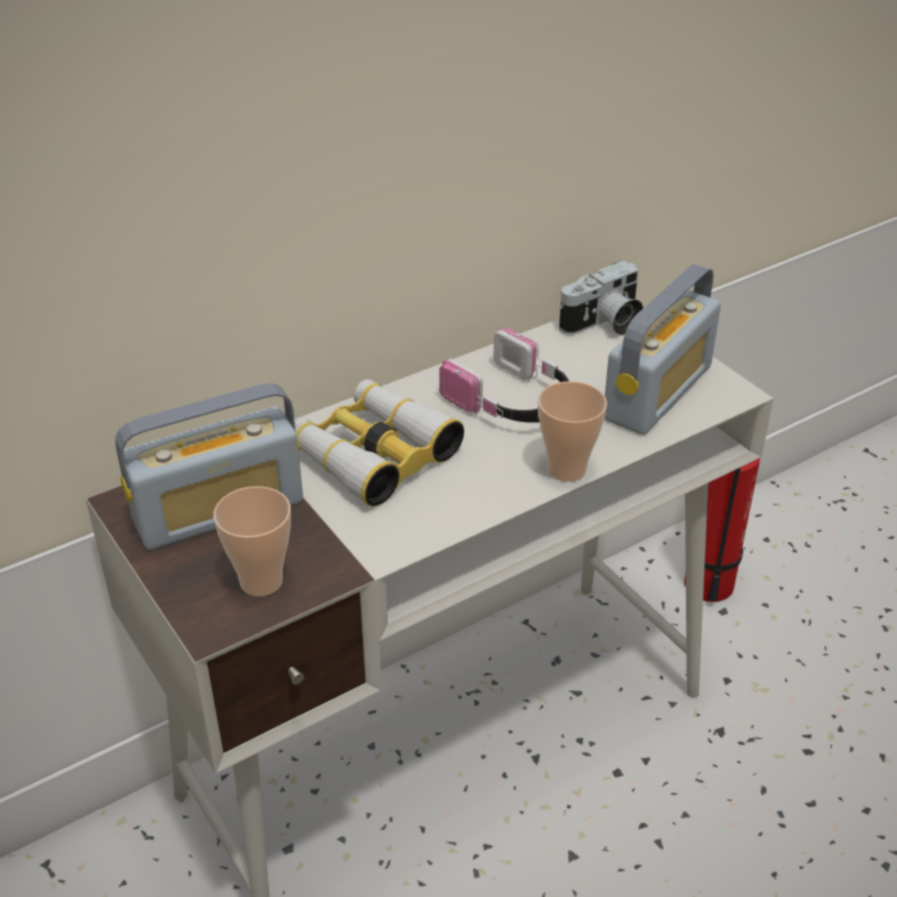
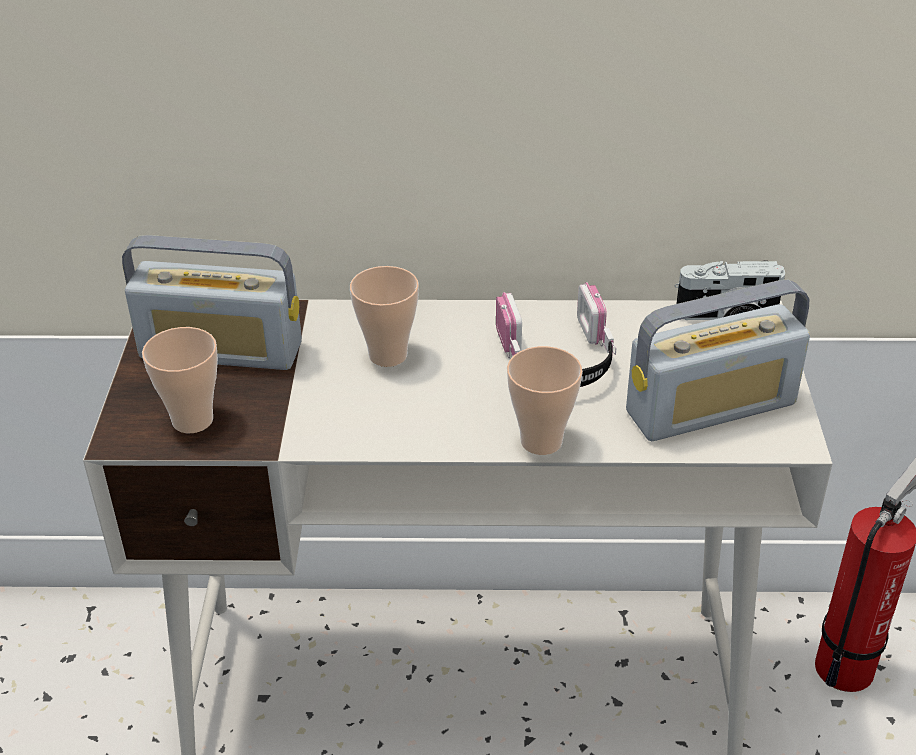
camera: 35 degrees right, 0 degrees up
(373, 454) = (388, 355): binoculars -> cup

